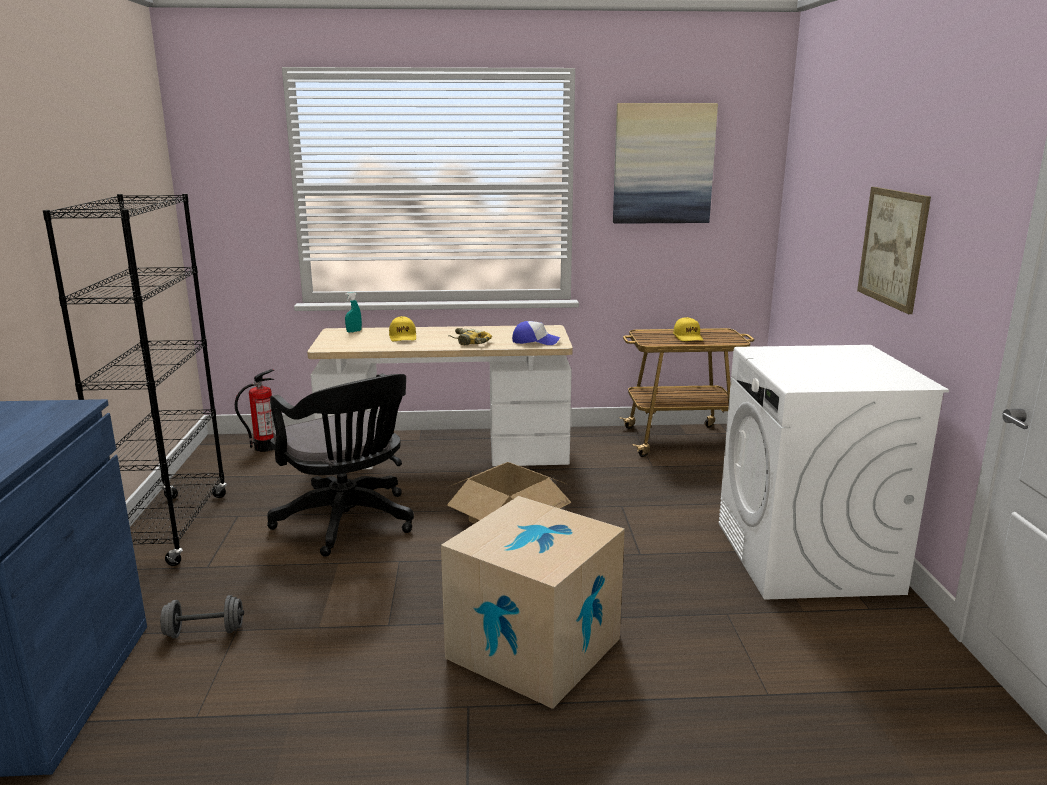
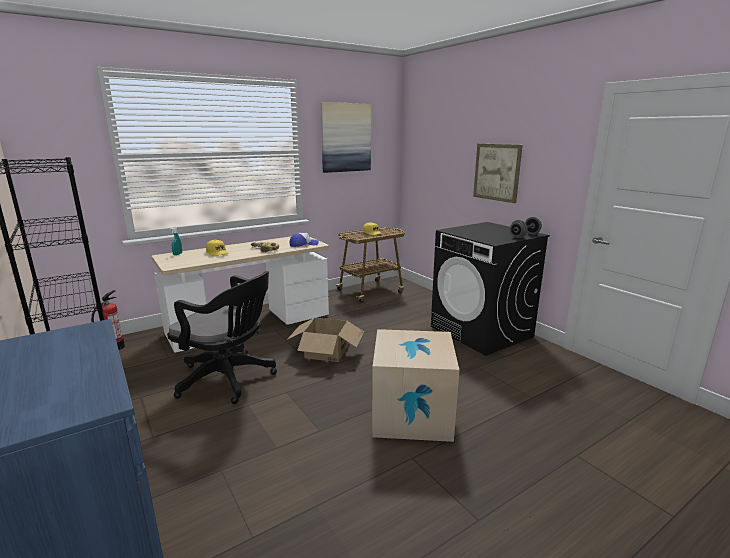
camera: 30 degrees left, 0 degrees up
(204, 632) = (198, 480): grey dumbbell -> grey dumbbell (524, 236)
(806, 557) = (481, 332): white washing machine -> black washing machine

